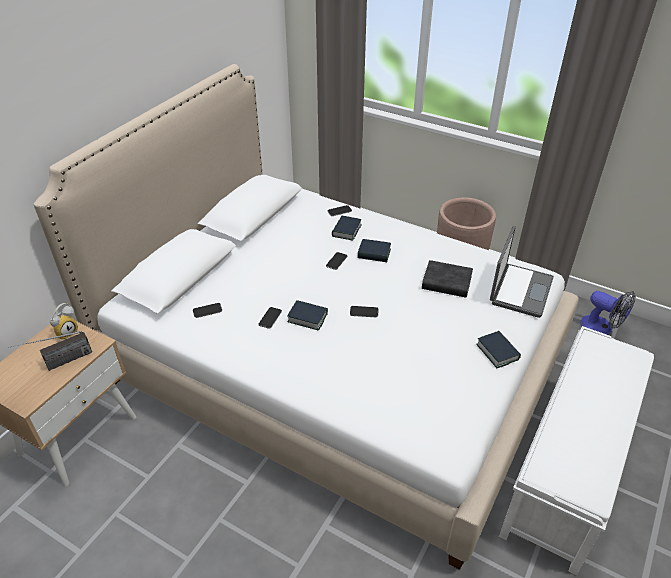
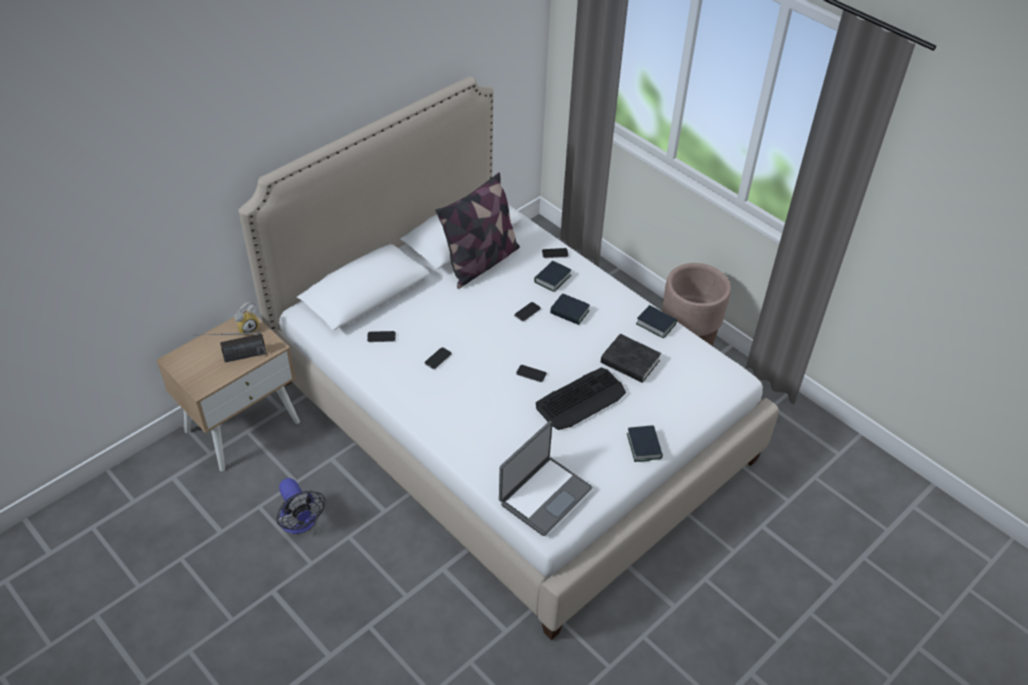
camera: 15 degrees right, 5 degrees up
(277, 230) = (481, 262): none -> pillow
(307, 318) = (473, 367): book -> book (656, 324)
(420, 324) = (581, 399): none -> keyboard
(519, 290) = (702, 388): laptop -> laptop (544, 495)
(568, 466) = (705, 579): white bench -> none
(601, 328) = (824, 448): fan -> fan (300, 523)

